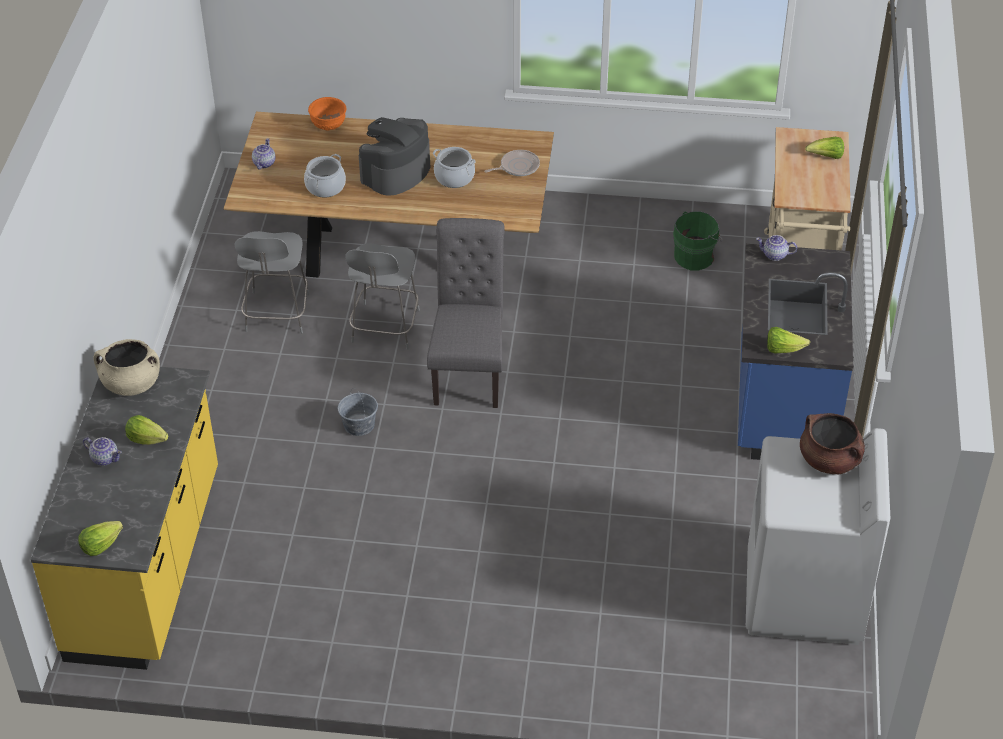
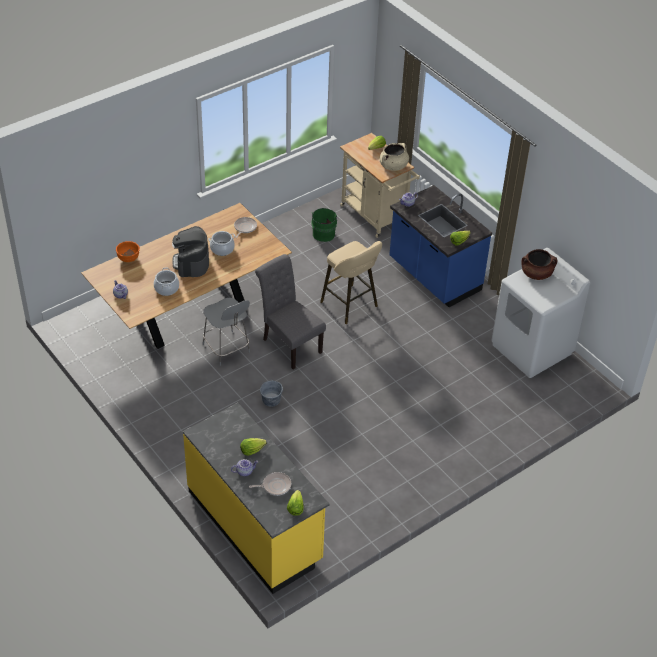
camera: 45 degrees left, 0 degrees up
(115, 501) = (275, 486): none -> frying pan
(131, 384) = (210, 432): beige cooking pot -> beige cooking pot (393, 166)
(277, 314) = (167, 375): grey chair -> none
(612, 372) = (351, 306): none -> beige stool

